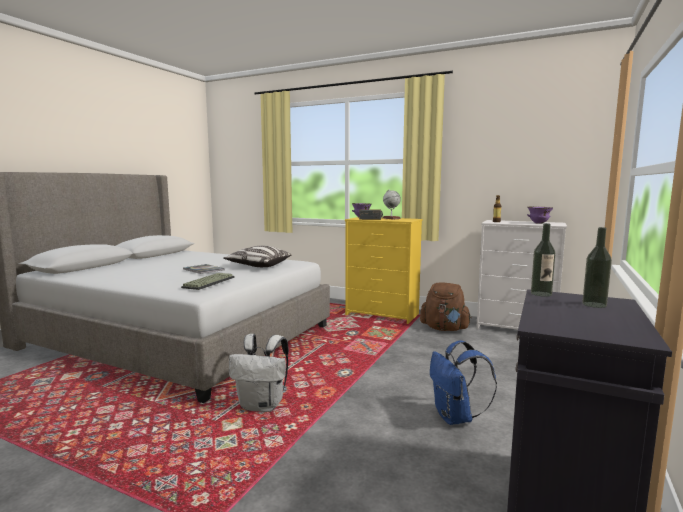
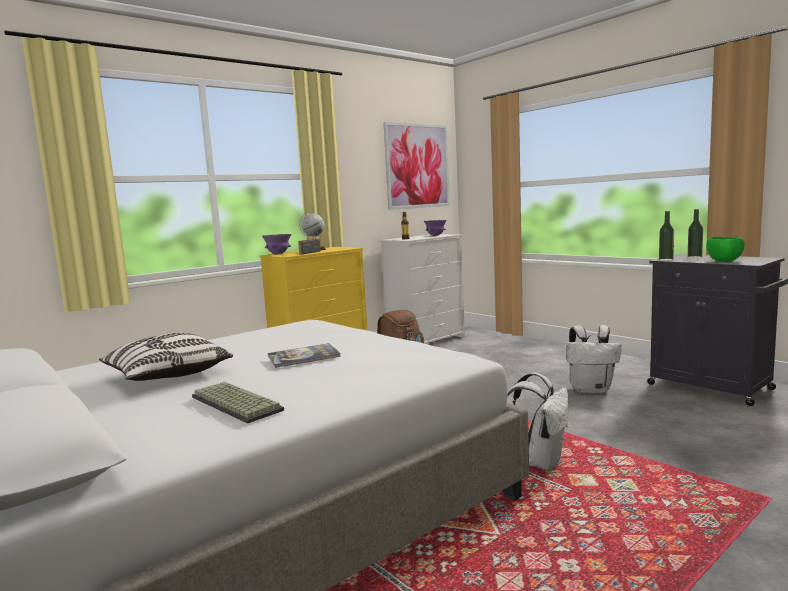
camera: 65 degrees left, 0 degrees up
(208, 282) = (409, 352): keyboard -> keyboard (233, 404)
(258, 266) = (305, 336): pillow -> pillow (167, 376)
(455, 418) = (591, 390): blue backpack -> white backpack
(551, 149) = (417, 166): none -> picture
(552, 315) = (724, 261): none -> green bowl

